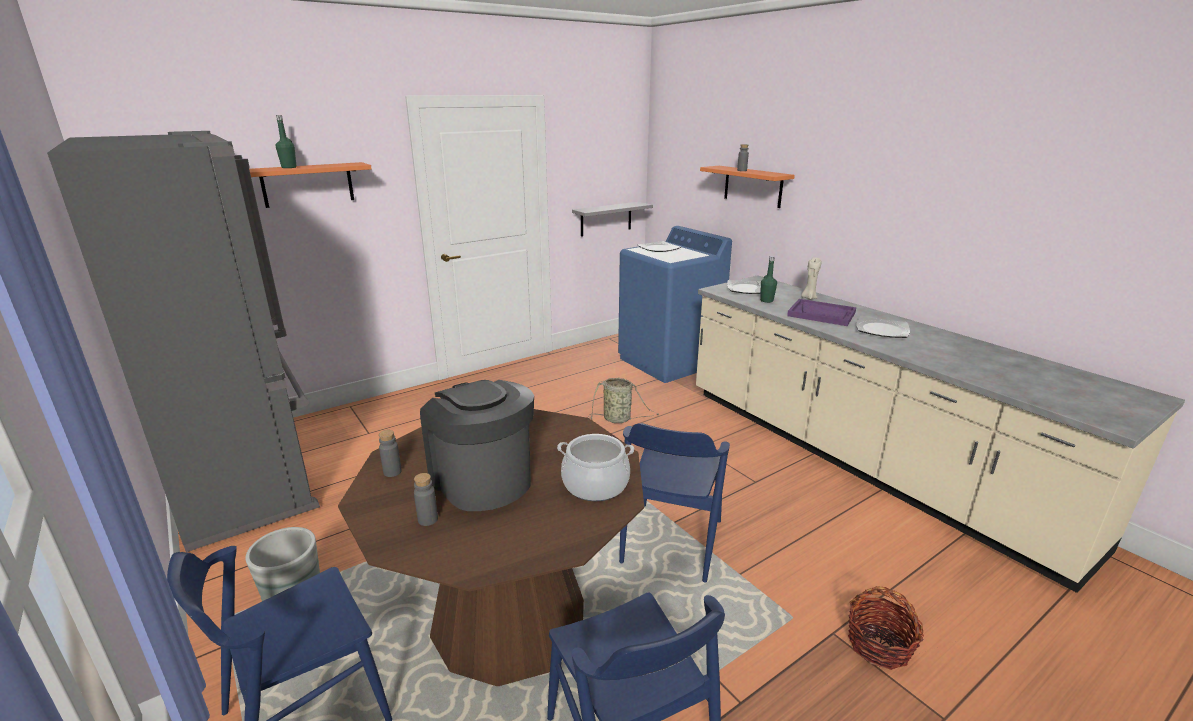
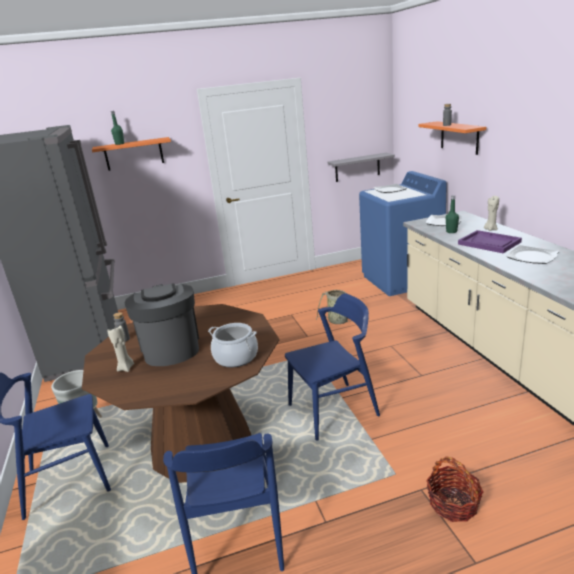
camera: 20 degrees right, 0 degrees up
(428, 519) = (126, 368): grey bottle -> beige candle
(671, 541) = (333, 410): blue chair -> blue chair turned 150 degrees counterclockwise

